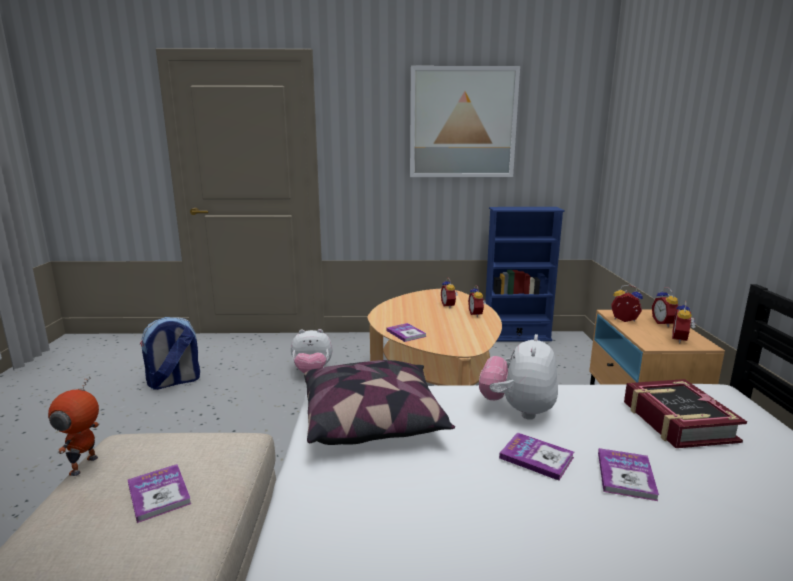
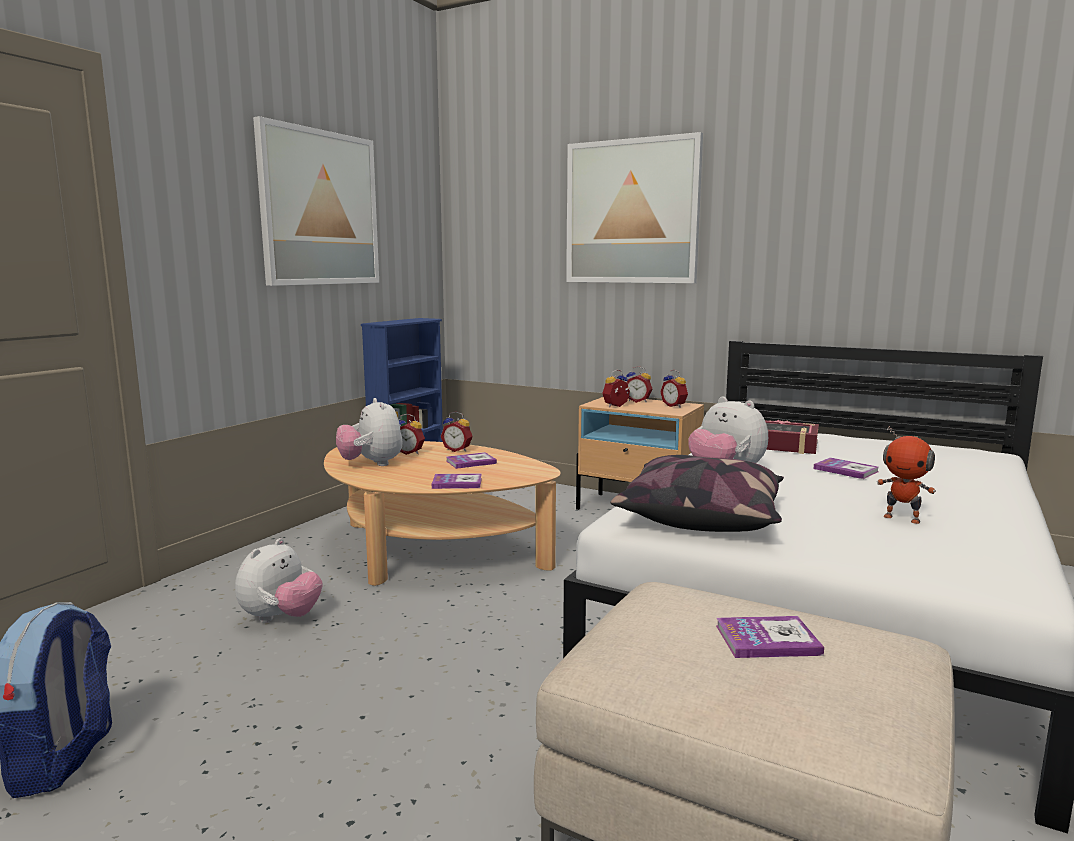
camera: 60 degrees left, 5 degrees down
(85, 466) = (656, 691): toy robot -> toy robot (902, 518)
(411, 305) = (371, 464): none -> plush toy
(536, 457) = (808, 483): book -> book (471, 462)
(712, 118) = (631, 212): none -> picture

